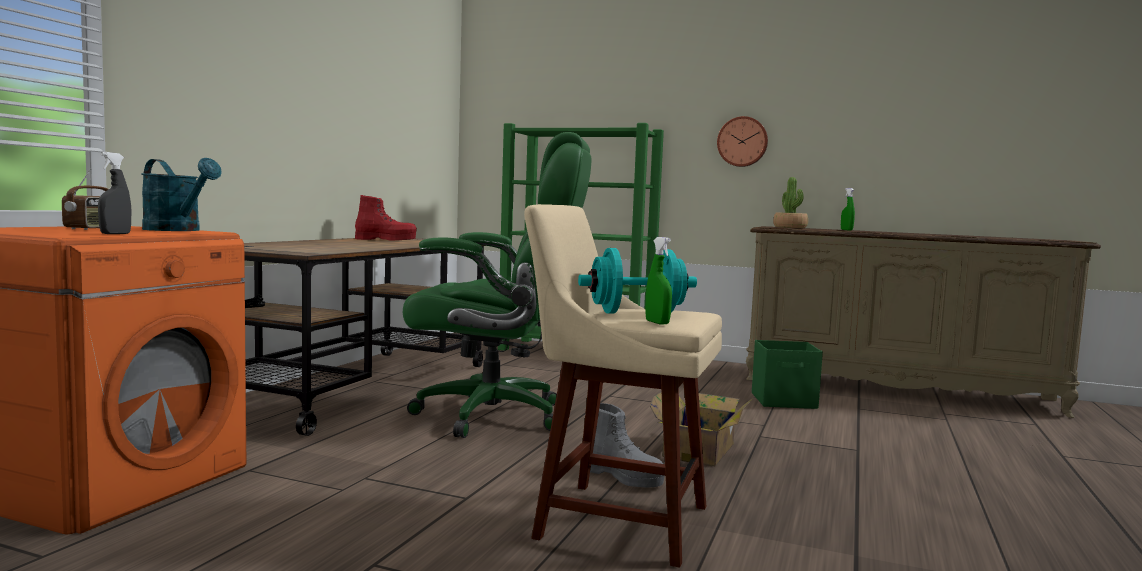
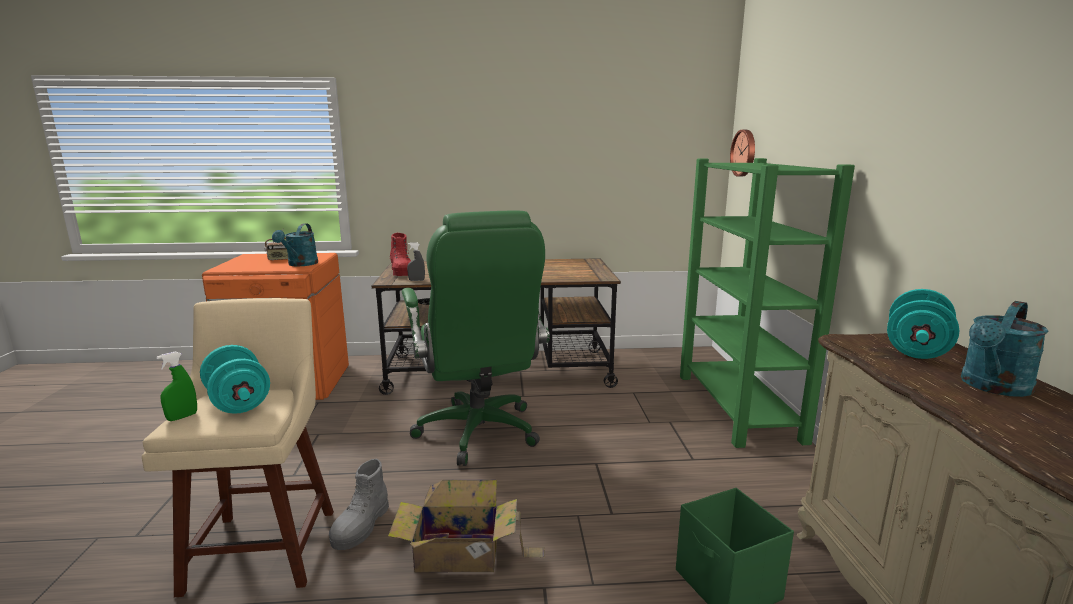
camera: 65 degrees right, 10 degrees up
(115, 234) = (243, 268): grey spray bottle -> grey spray bottle (416, 280)
(386, 240) = (554, 266): red boot -> red boot (402, 272)
(742, 142) = (938, 189): wall clock -> wall clock (744, 153)
(790, 227) = (916, 349): potted plant -> turquoise dumbbell
(846, 230) = (992, 387): green spray bottle -> turquoise watering can

